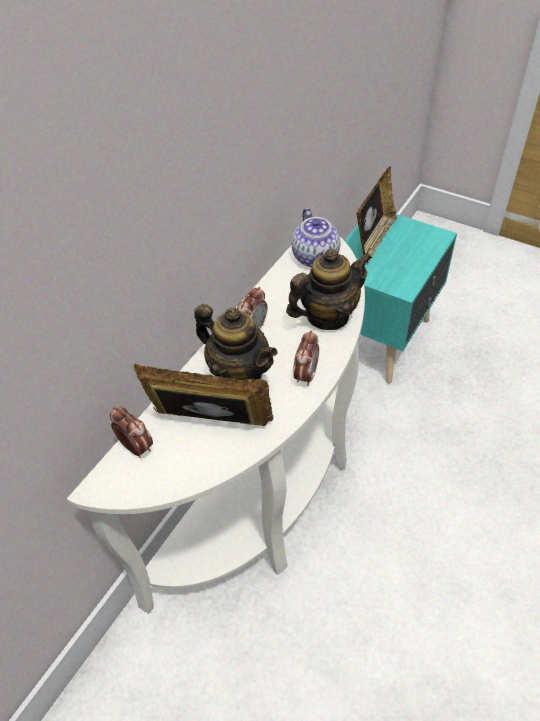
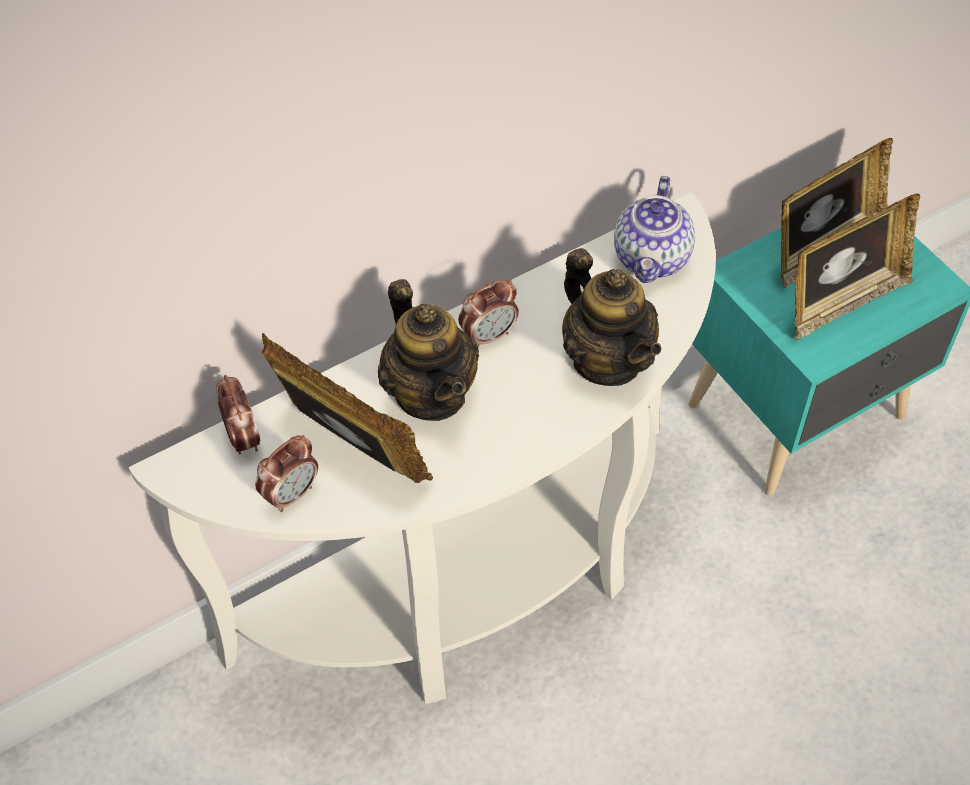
camera: 25 degrees right, 5 degrees up
(306, 375) = (519, 435): alarm clock -> alarm clock (291, 494)
(327, 316) = (607, 360): teapot -> teapot turned 60 degrees clockwise
(400, 260) = (842, 302): none -> picture frame

